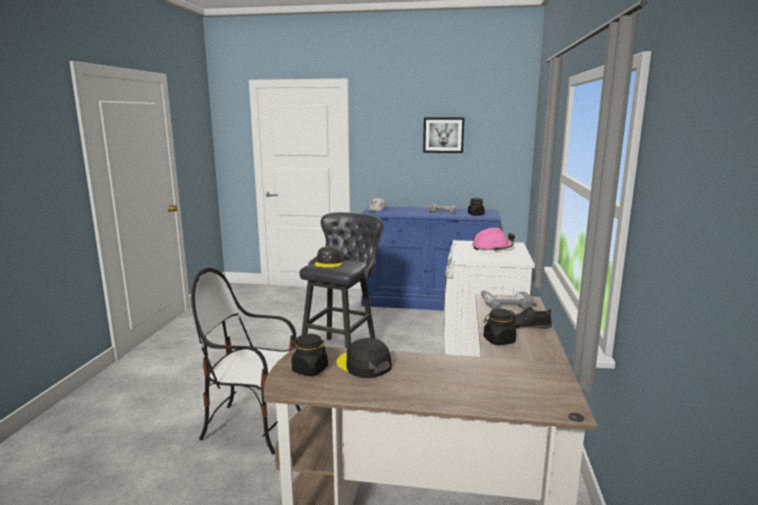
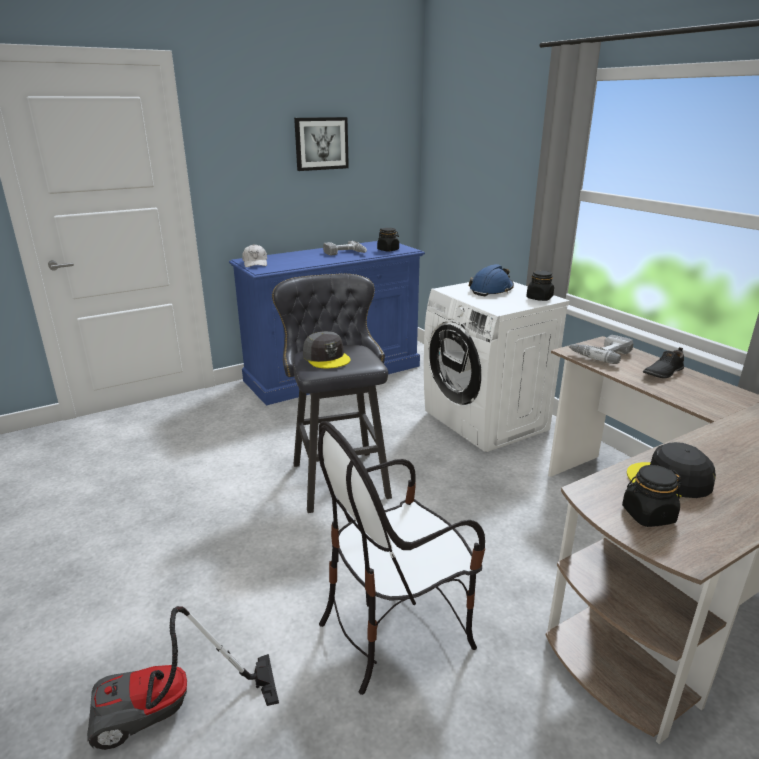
camera: 40 degrees left, 10 degrees up
(134, 405) = (170, 714): none -> vacuum cleaner
(492, 248) = (491, 290): pink hard hat -> blue hard hat
(499, 340) = (686, 397): black jar -> black jar (539, 298)

